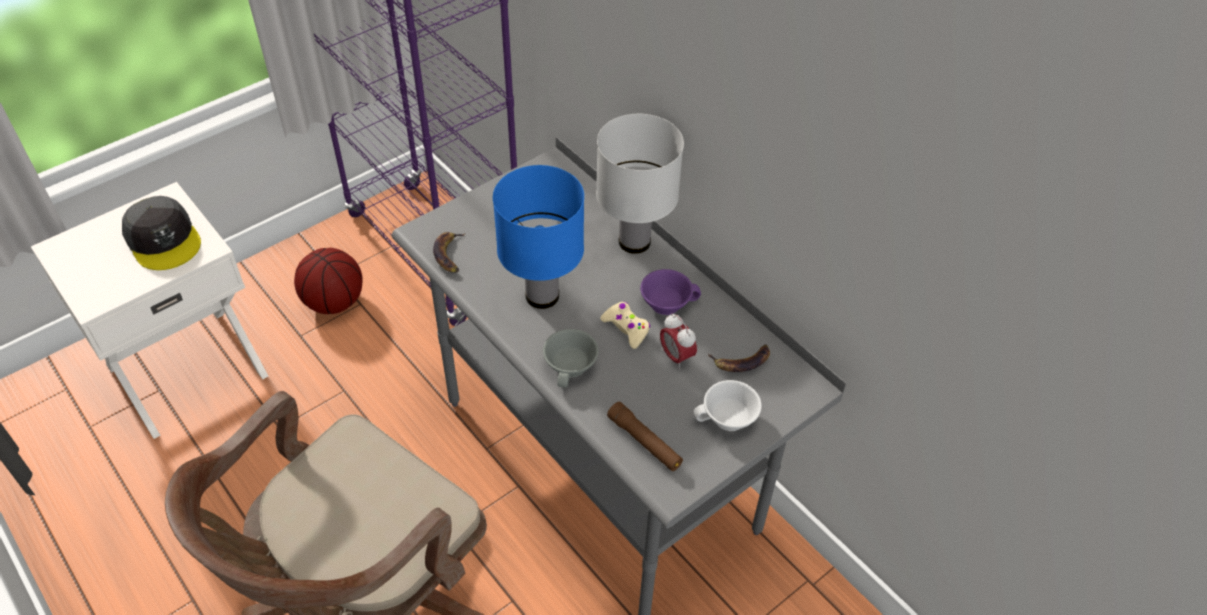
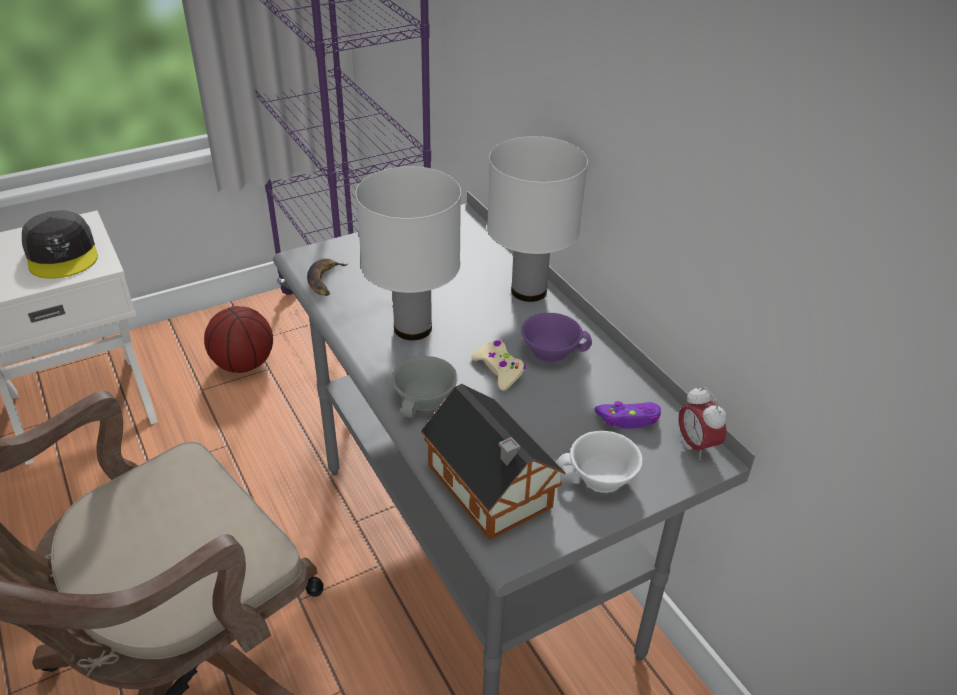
camera: 10 degrees right, 10 degrees down
(541, 295) = (412, 328): blue table lamp -> white table lamp
(644, 442) = (491, 490): brown flashlight -> toy house
(676, 356) = (550, 405): alarm clock -> alarm clock (696, 445)
(741, 361) = (628, 419): banana -> purple game controller

